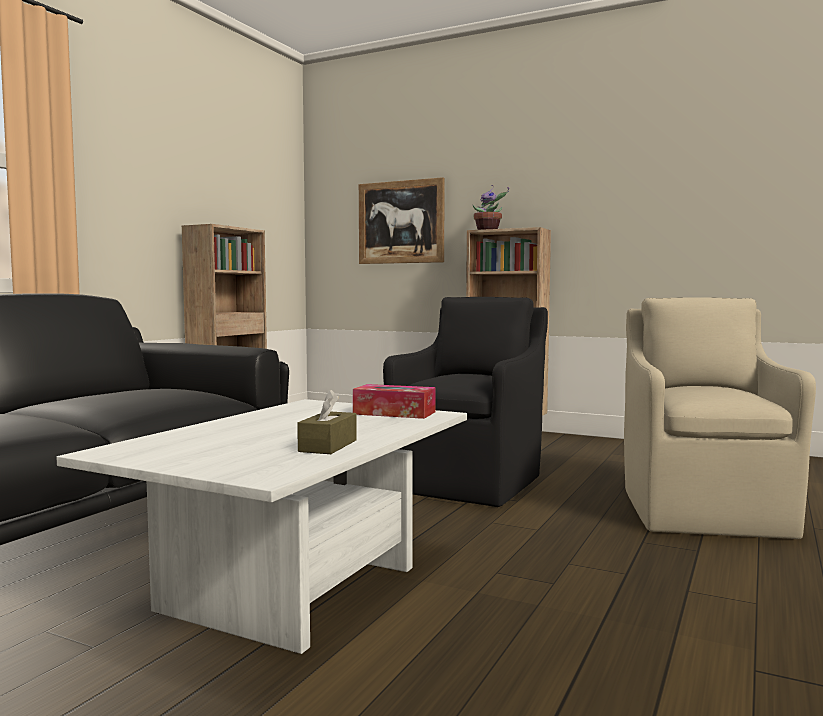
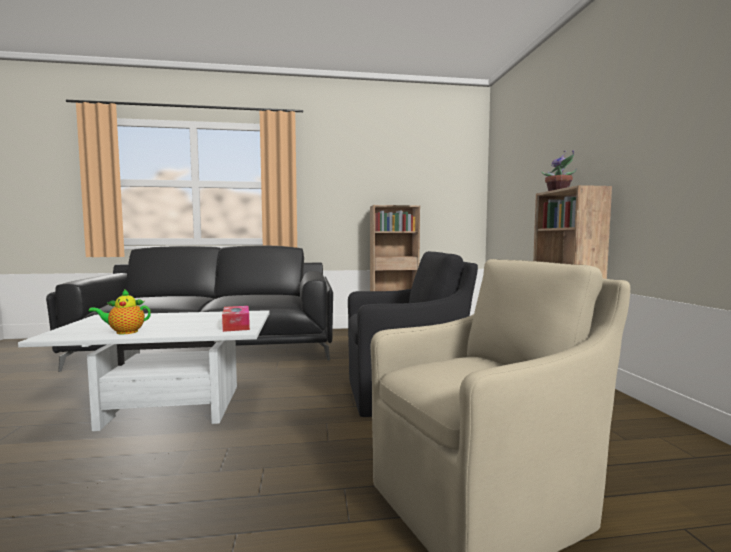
camera: 55 degrees right, 0 degrees up
(328, 446) = (124, 332): brown tissue box -> teapot
(401, 222) = (526, 190): picture -> none

